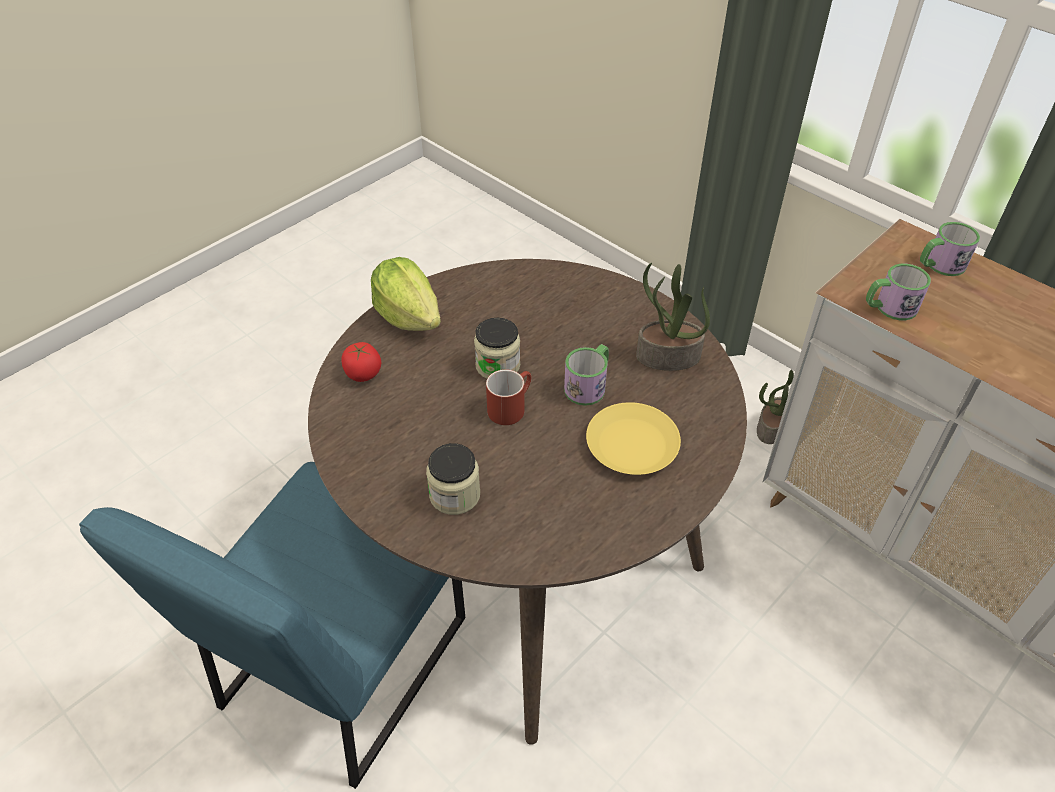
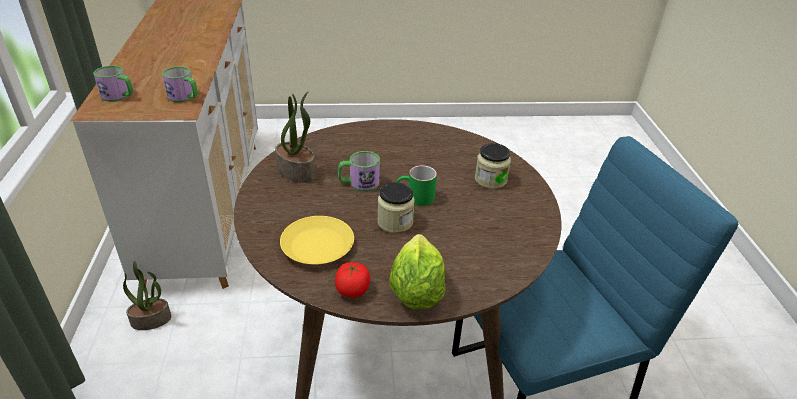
camera: 140 degrees left, 10 degrees down
(363, 373) = (488, 269): tomato -> tomato (352, 290)
(510, 406) = (415, 198): red mug -> green mug
(632, 446) = (378, 151): yellow plate -> yellow plate (318, 245)

